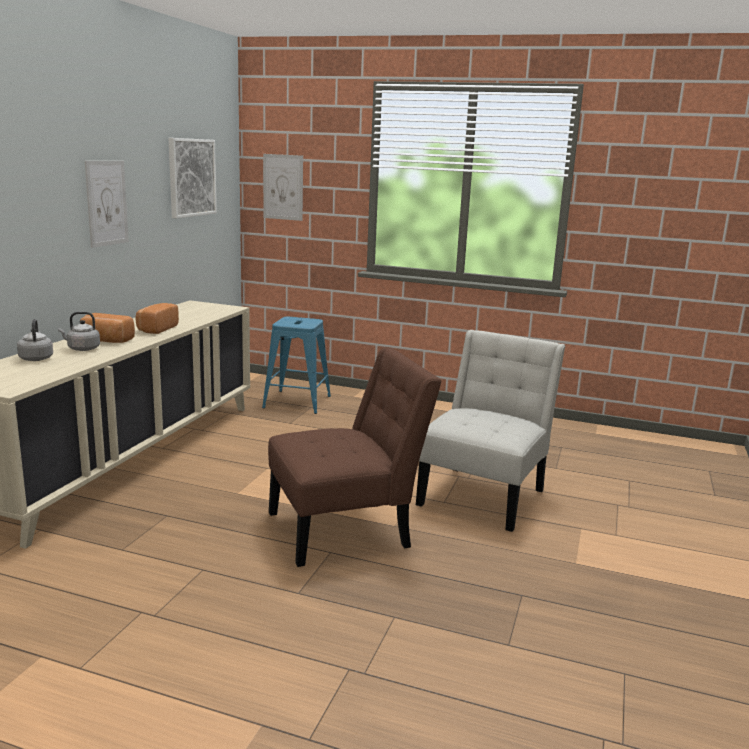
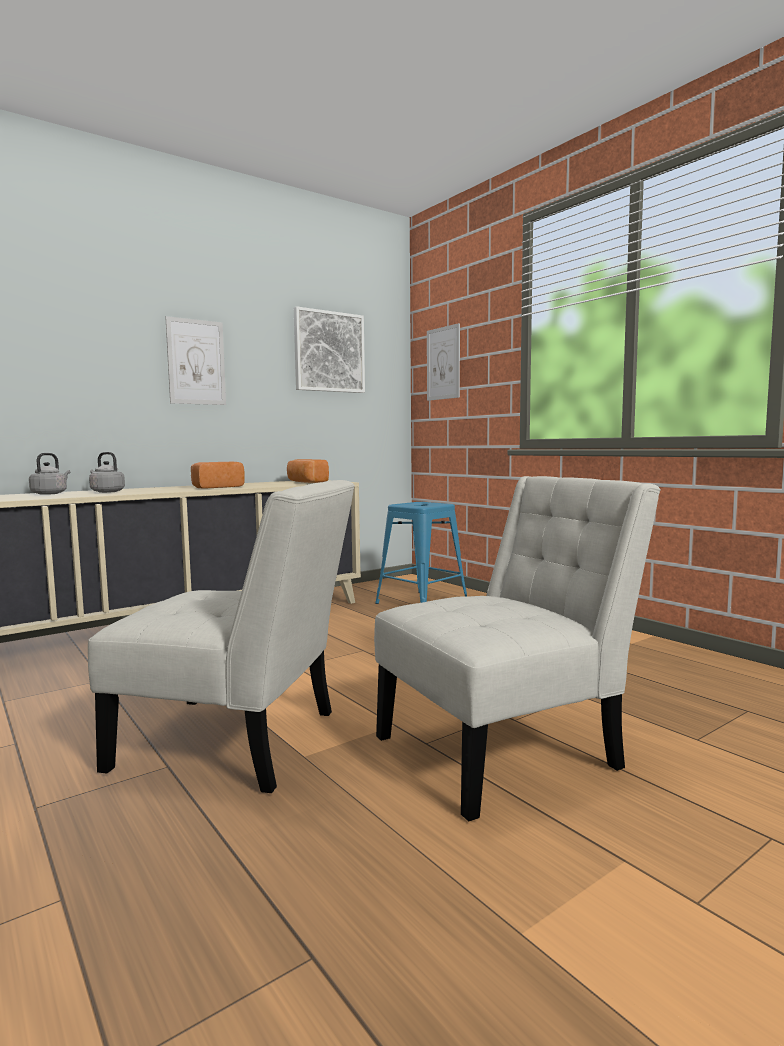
camera: 35 degrees right, 10 degrees down
(106, 340) = (146, 490): bread -> bread (306, 482)
(346, 529) = (239, 743): brown chair -> white chair

